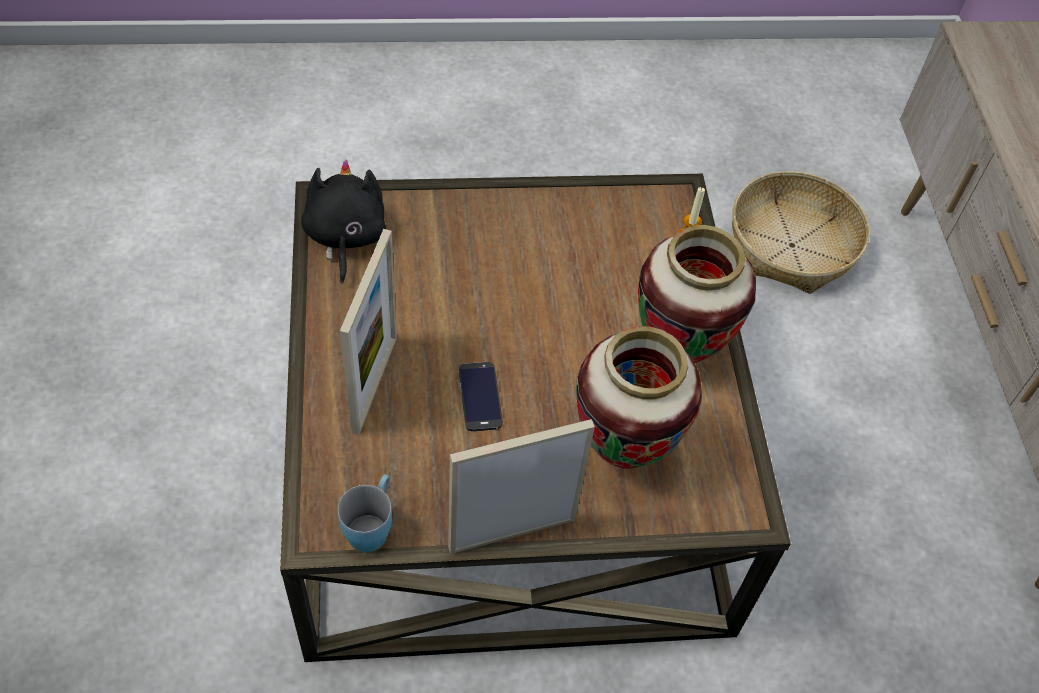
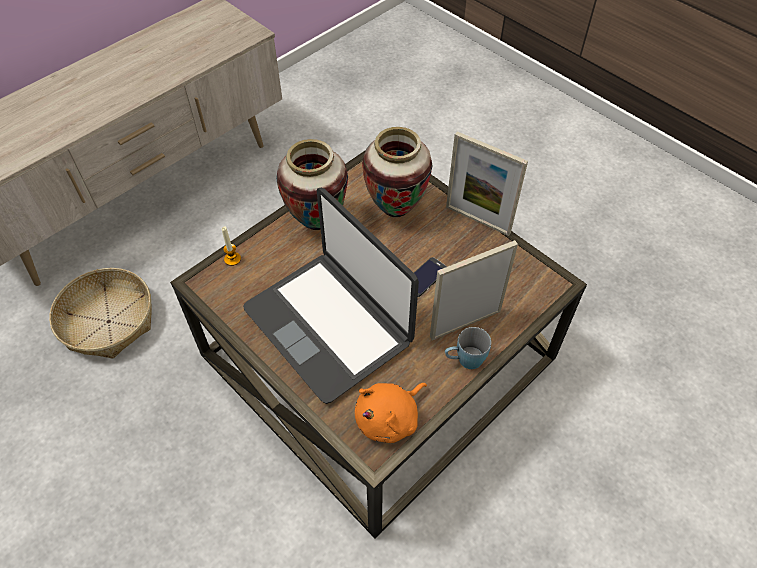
camera: 125 degrees left, 0 degrees up
(345, 237) = (390, 418): black plush toy -> orange plush toy
(372, 526) = (531, 267): blue mug -> blue mug (464, 360)
(507, 262) = (329, 324): none -> laptop

